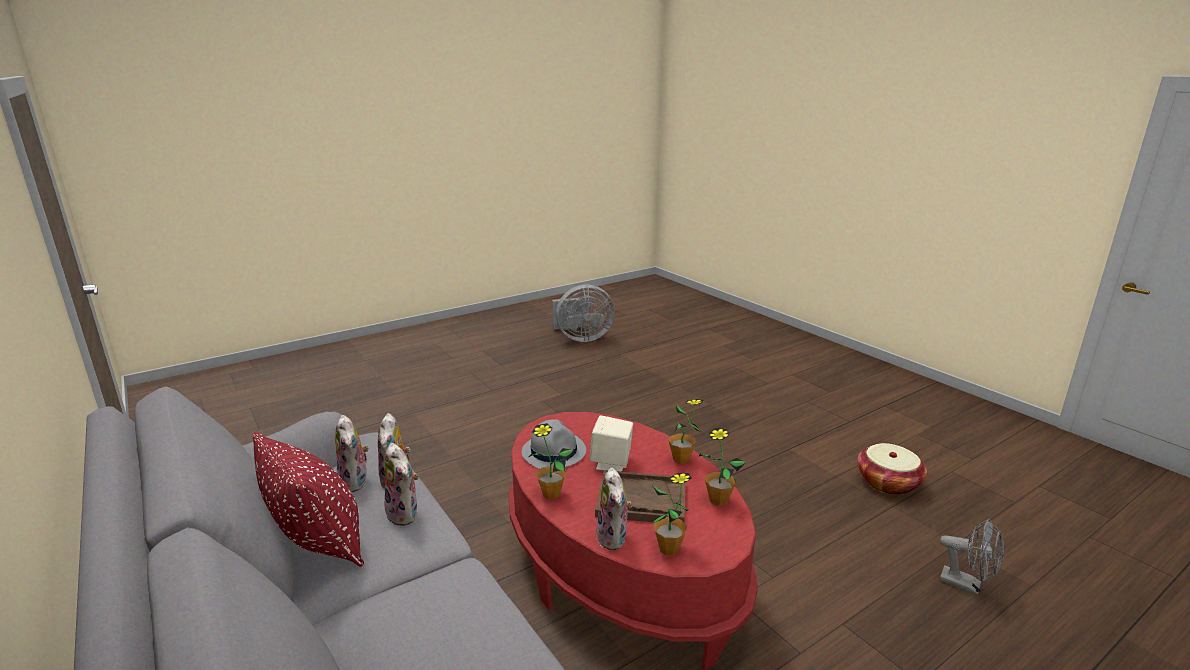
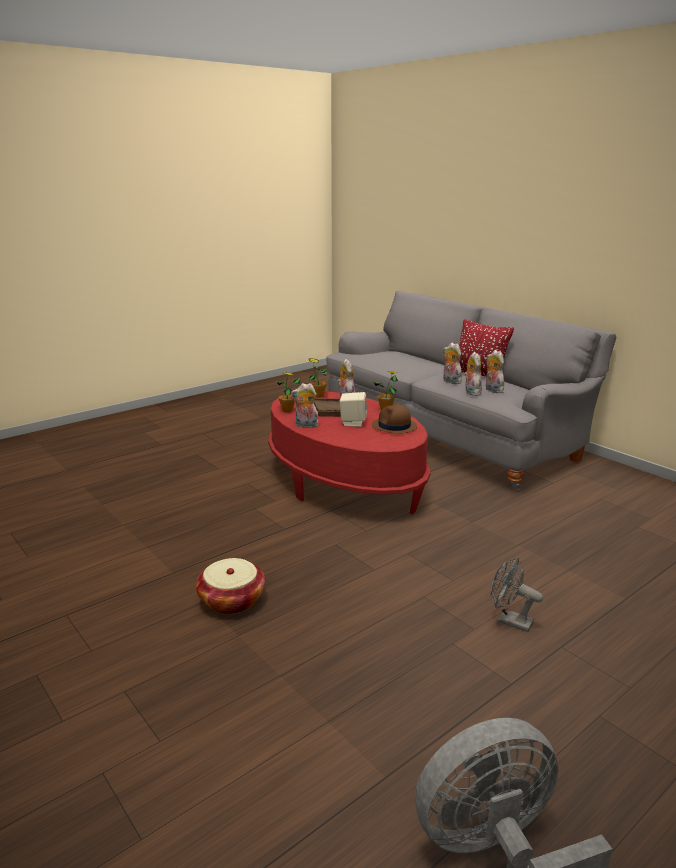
camera: 175 degrees right, 0 degrees up
(554, 451) = (394, 426): grey hat -> brown hat
(681, 459) = (305, 426): potted plant -> plush toy
(888, 483) = (104, 543): basket -> basket (232, 600)
(967, 585) = (125, 485): grey fan -> grey fan (509, 621)

